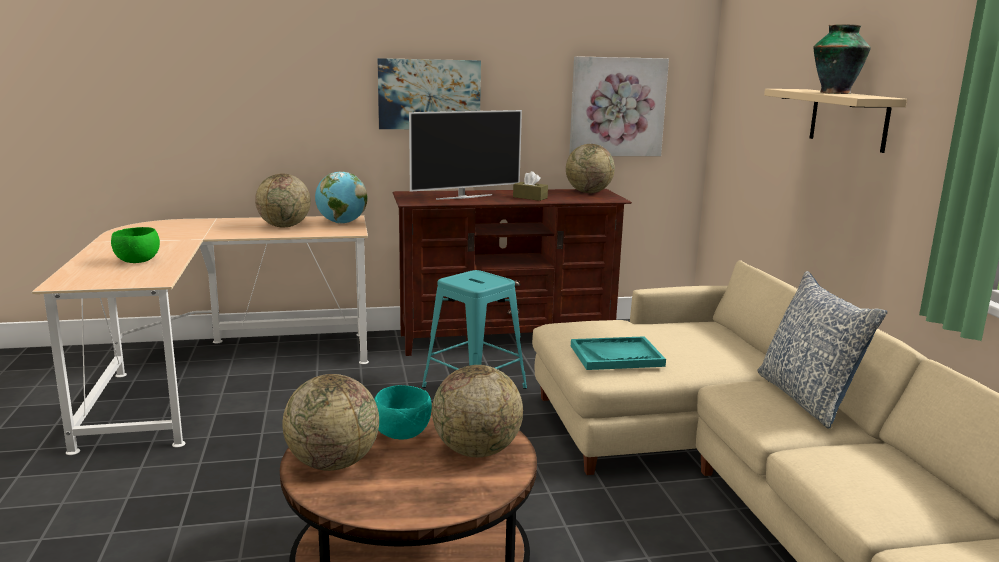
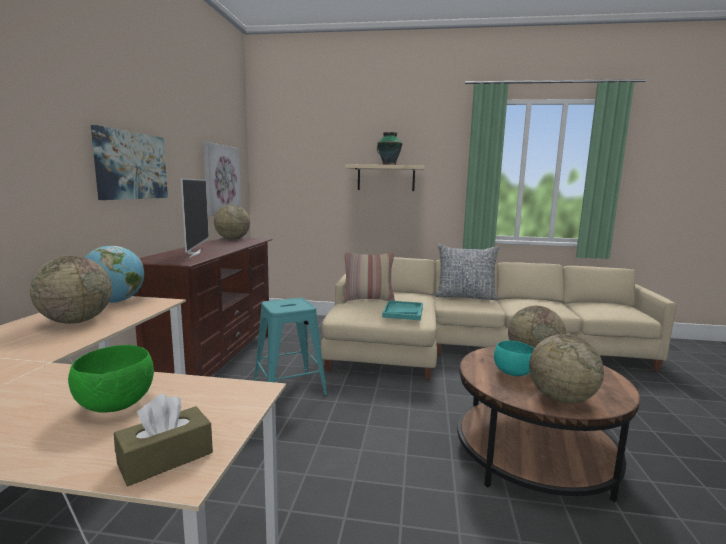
camera: 70 degrees left, 5 degrees down
(530, 197) = (227, 246): brown tissue box -> brown tissue box (166, 458)
(656, 329) = (368, 299): none -> pillow

